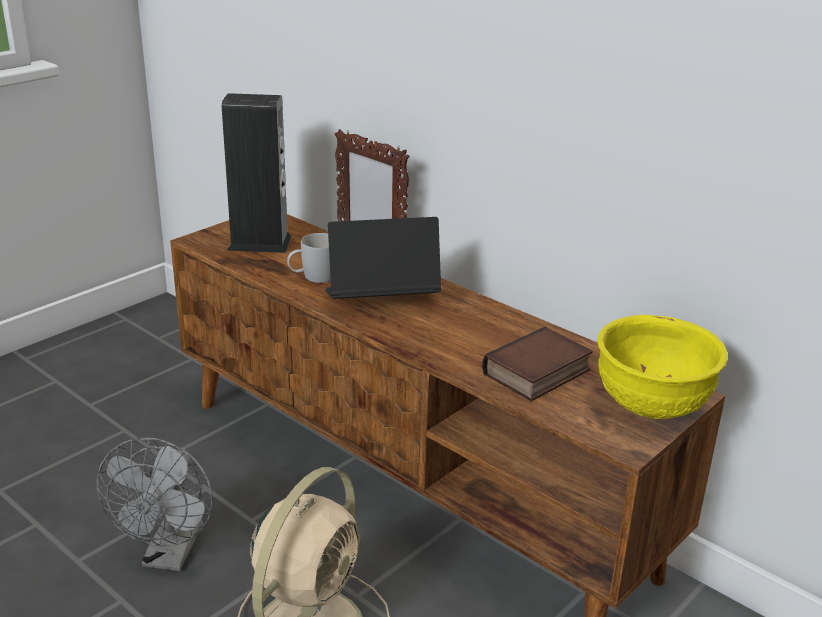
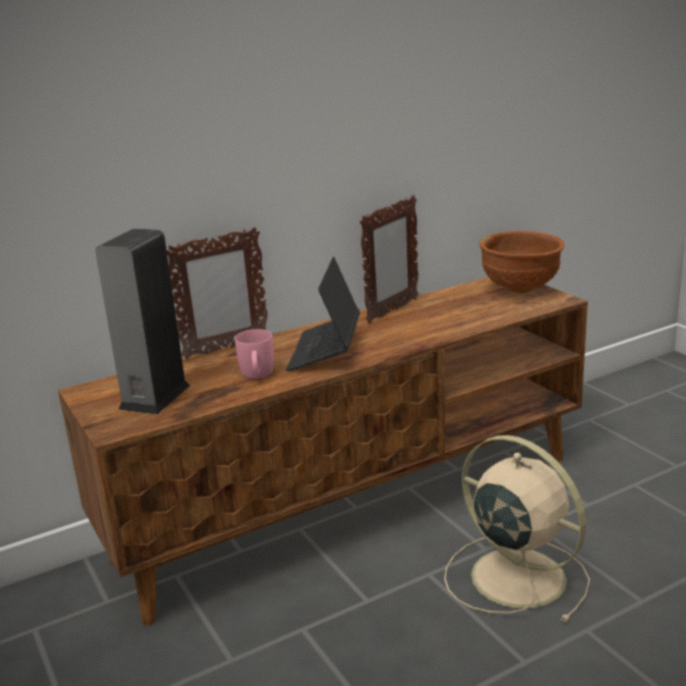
camera: 70 degrees left, 5 degrees down
(170, 555) = (401, 659): grey fan -> none
(313, 277) = (257, 375): white mug -> pink mug
(515, 324) = (392, 311): none -> picture frame
(538, 374) = (468, 312): book -> none
(650, 408) = (520, 289): yellow bowl -> brown bowl

